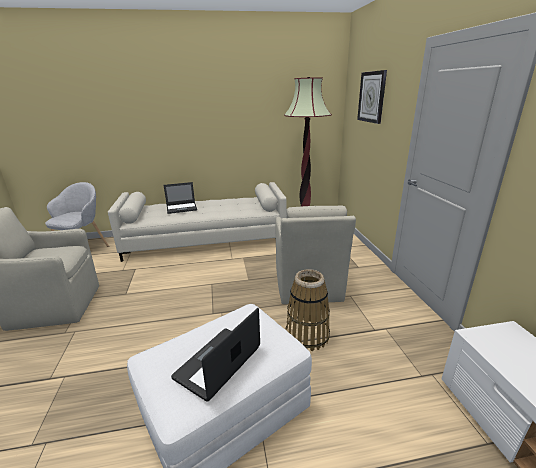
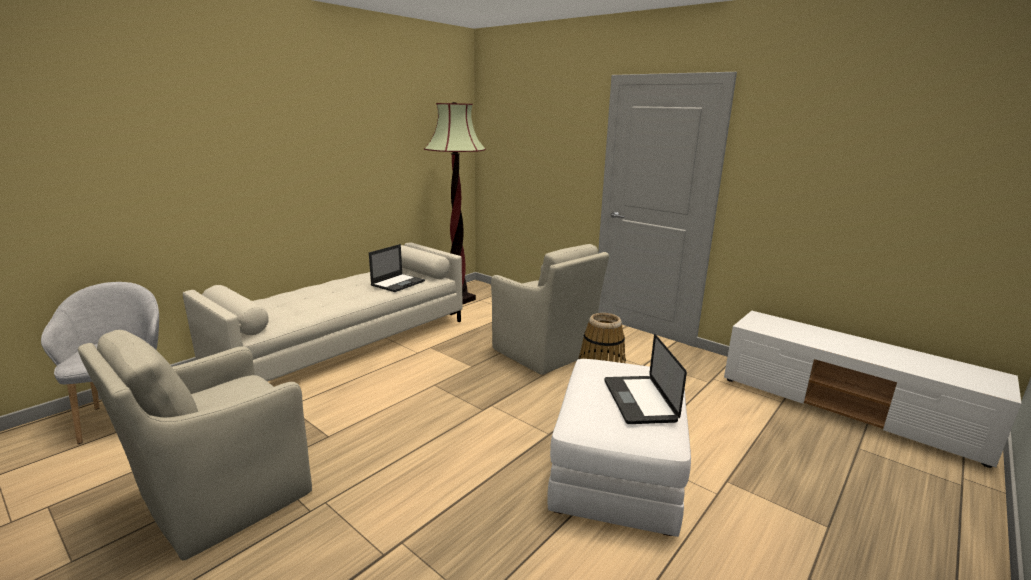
camera: 40 degrees left, 5 degrees down
(182, 208) = (309, 298): laptop -> laptop (398, 283)
(372, 97) = (531, 128): wall clock -> none

